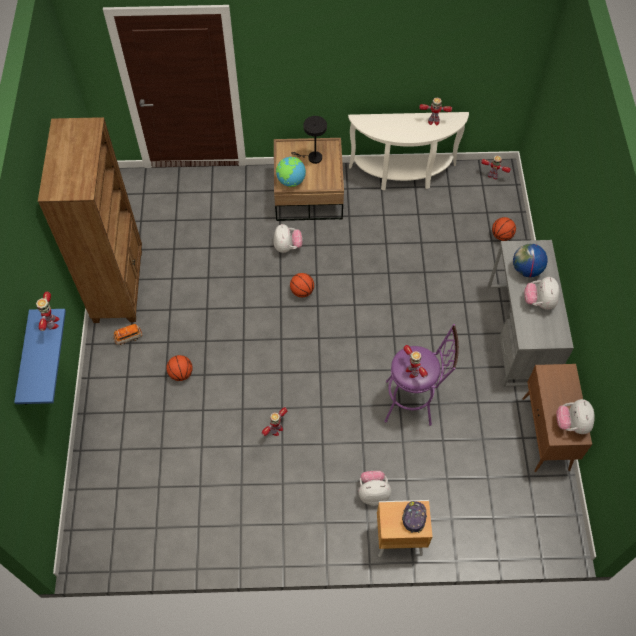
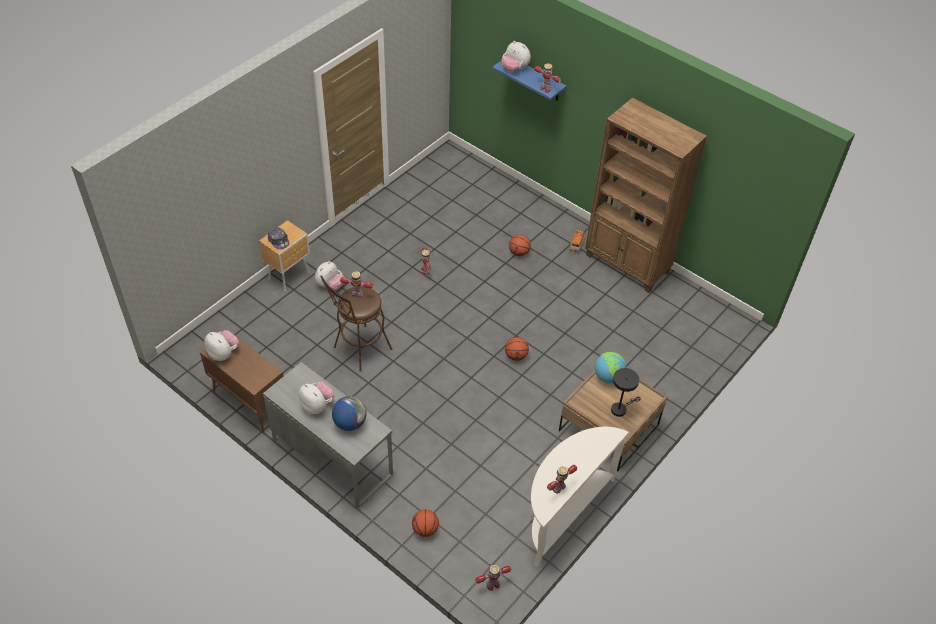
camera: 130 degrees right, 10 degrees down
(287, 247) = (566, 376): plush toy -> plush toy (514, 69)
(414, 403) = (359, 350): purple stool -> brown stool

